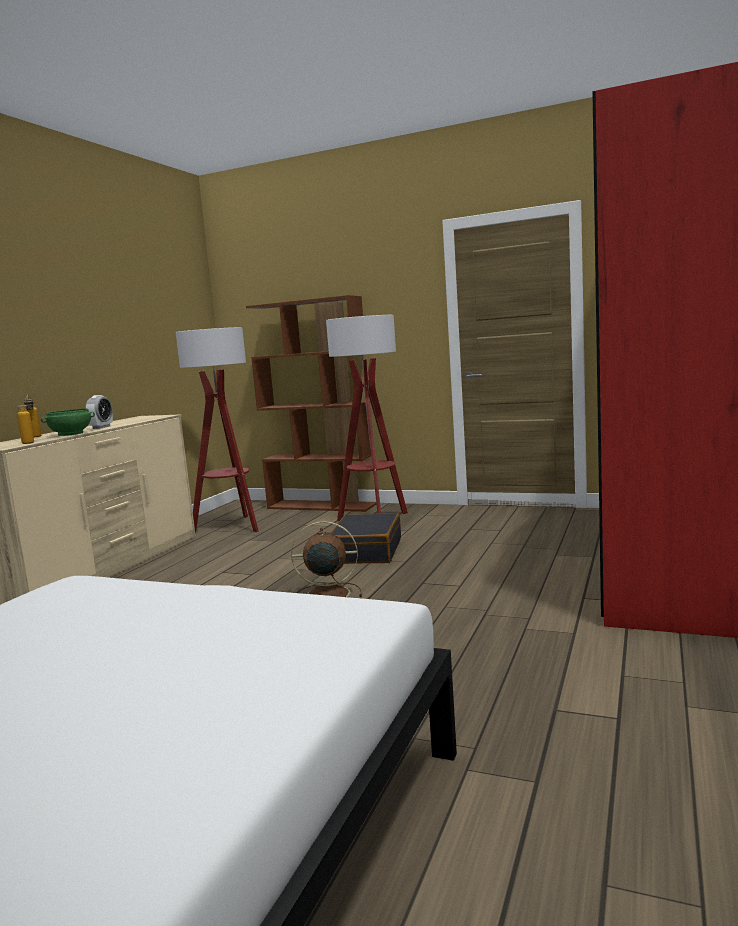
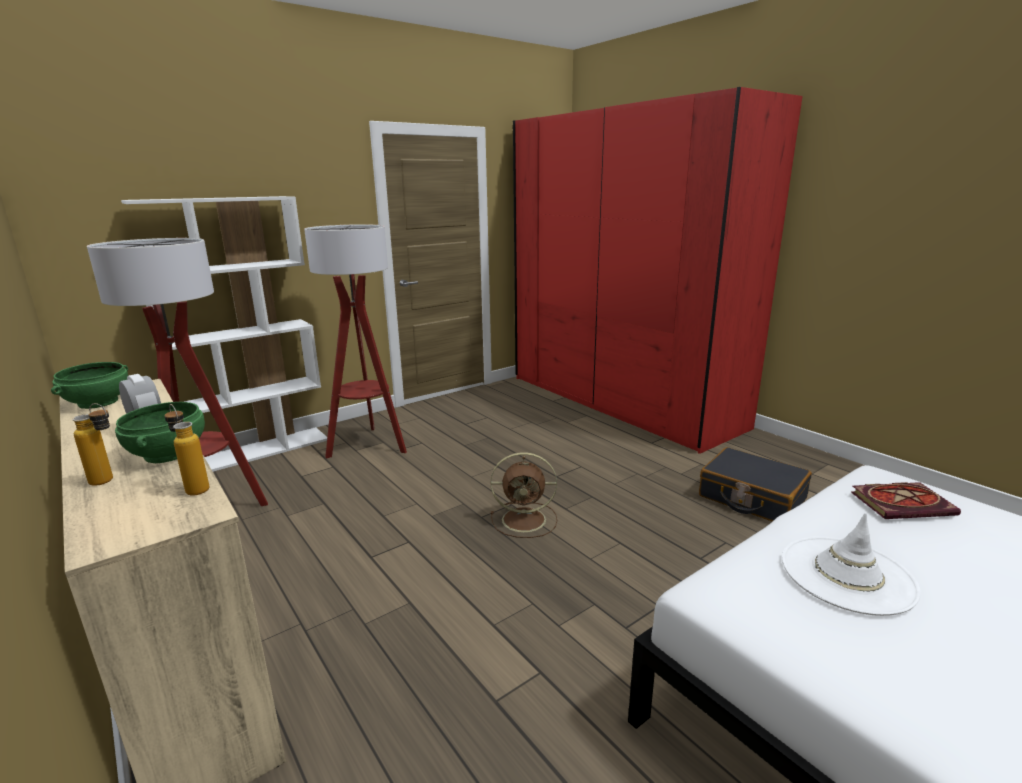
camera: 60 degrees left, 10 degrees up
(122, 613) = (847, 574): none -> white hat
(134, 418) = (97, 402): none -> green bowl
(305, 622) = (903, 503): none -> book
(322, 506) = (259, 451): brown bookcase -> white bookcase
(325, 594) = (526, 520): brown fan -> brown fan turned 120 degrees counterclockwise
(366, 551) = (444, 473): black suitcase -> black suitcase (751, 498)

